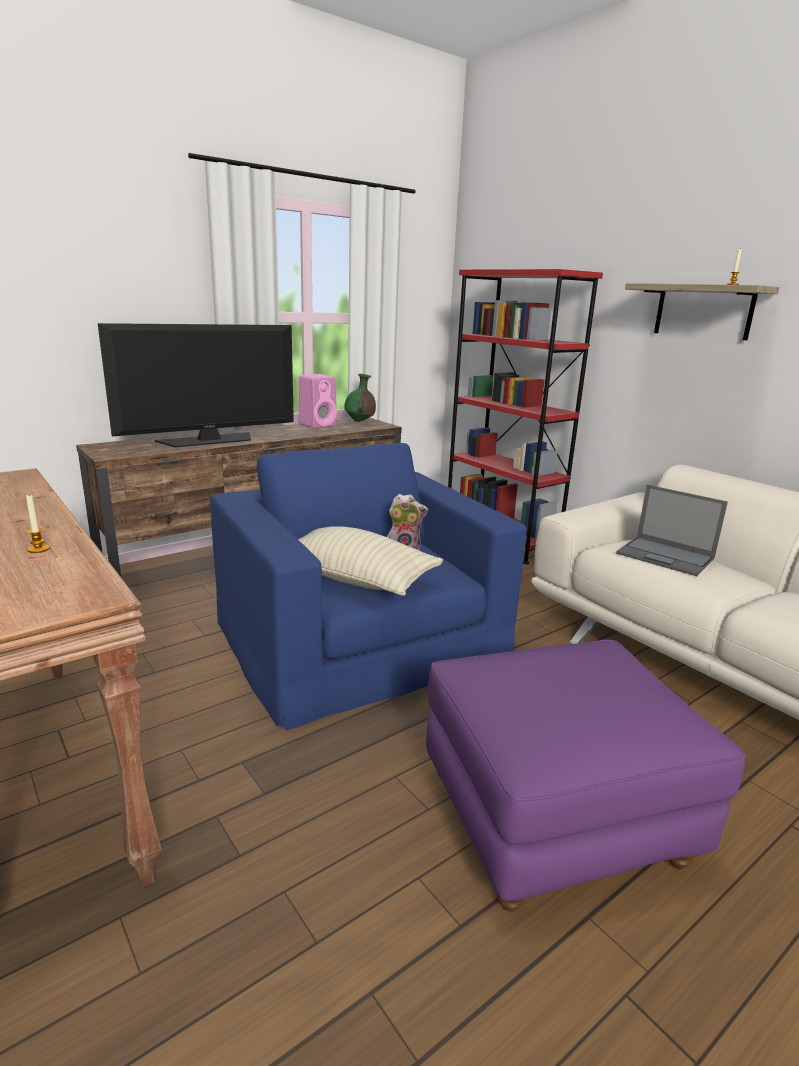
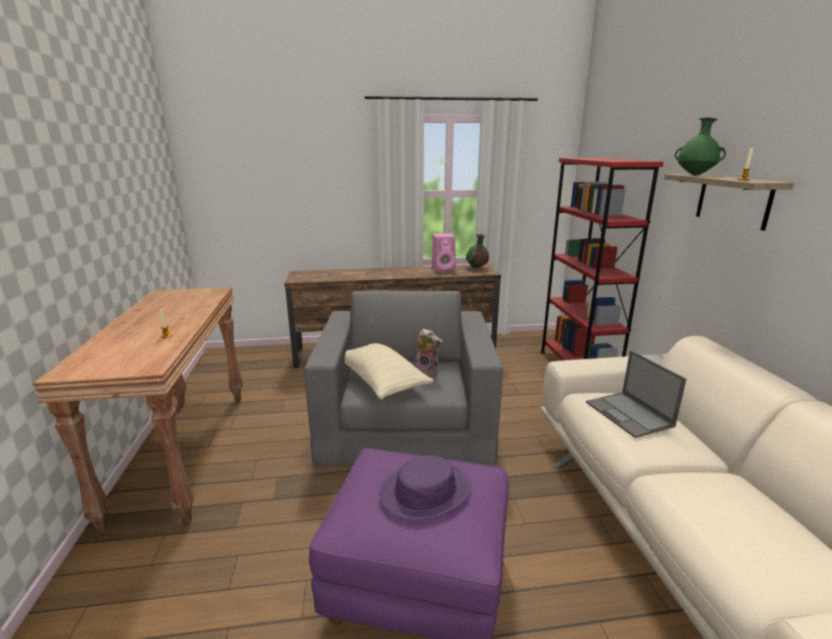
camera: 30 degrees right, 0 degrees up
(209, 440) = (360, 274): television -> none
(360, 639) = (406, 421): blue armchair -> grey armchair
(584, 682) = (425, 490): none -> purple hat
(663, 283) = (695, 175): none -> green vase

